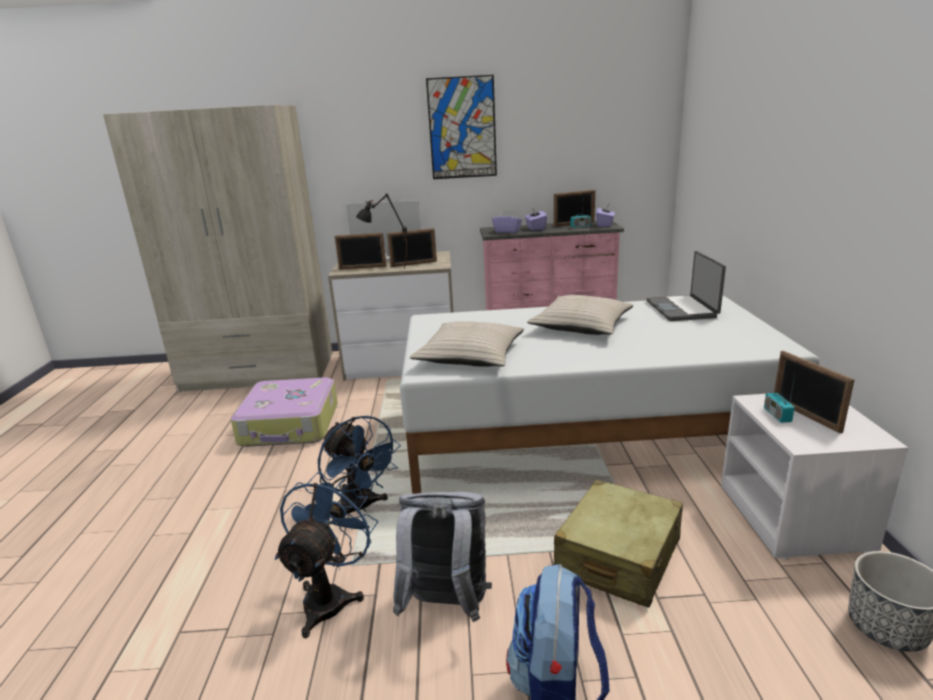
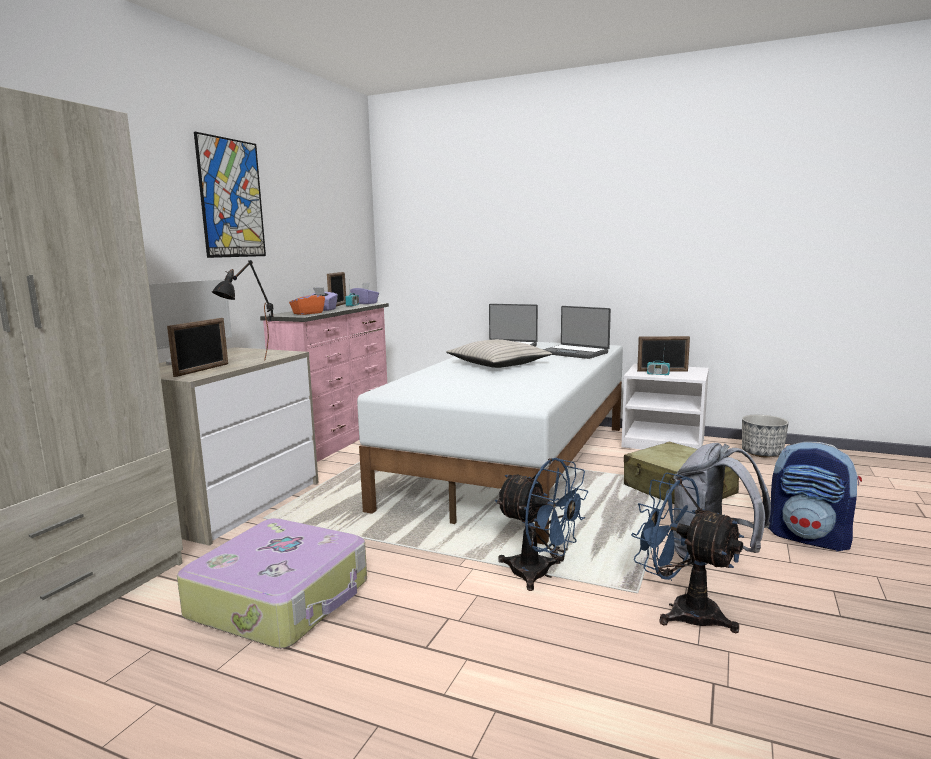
camera: 65 degrees left, 10 degrees down
(361, 507) = (540, 574): blue fan -> blue fan turned 45 degrees clockwise
(414, 264) = (252, 357): picture frame -> none
(471, 355) = (515, 390): beige pillow -> none
(507, 231) = (307, 313): purple tissue box -> orange tissue box
(703, 343) = (575, 353): none -> laptop

